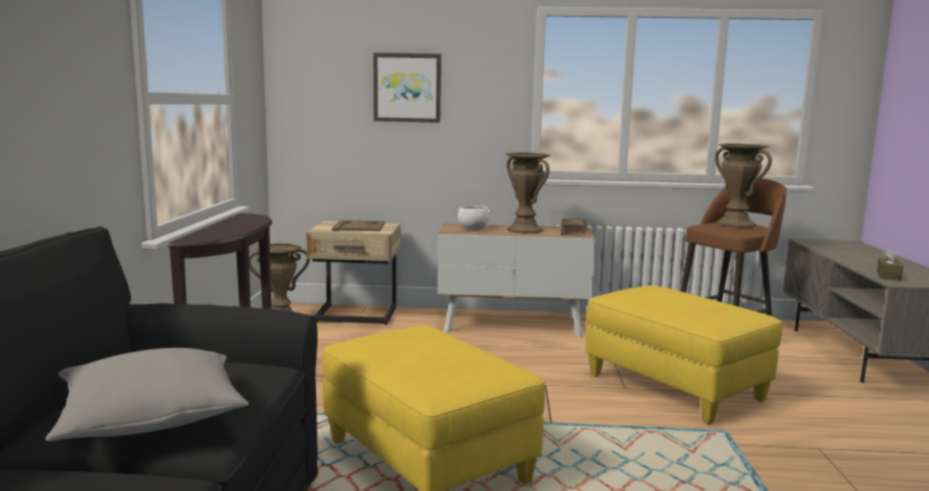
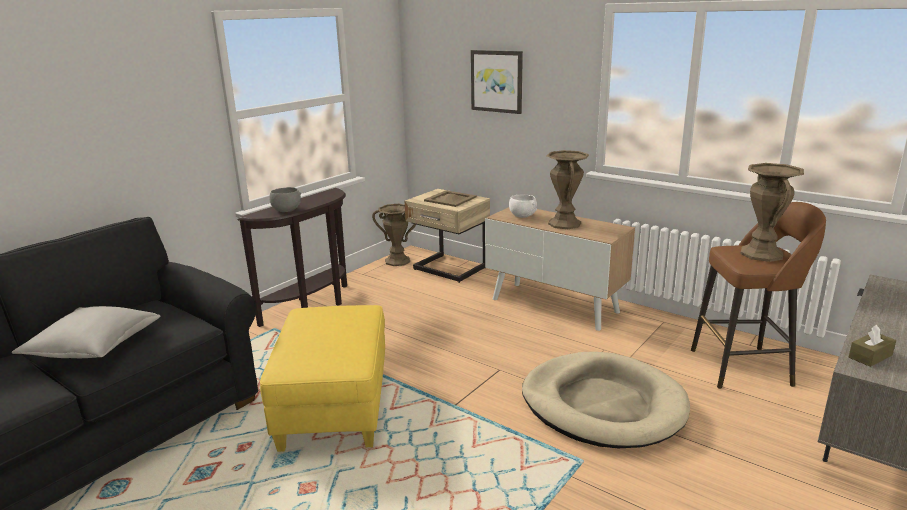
camera: 35 degrees right, 10 degrees up
(228, 232) = (286, 210): none -> grey bowl
(573, 231) = (605, 232): brown book -> none
(672, 388) = (602, 404): yellow ottoman -> beige dog bed

